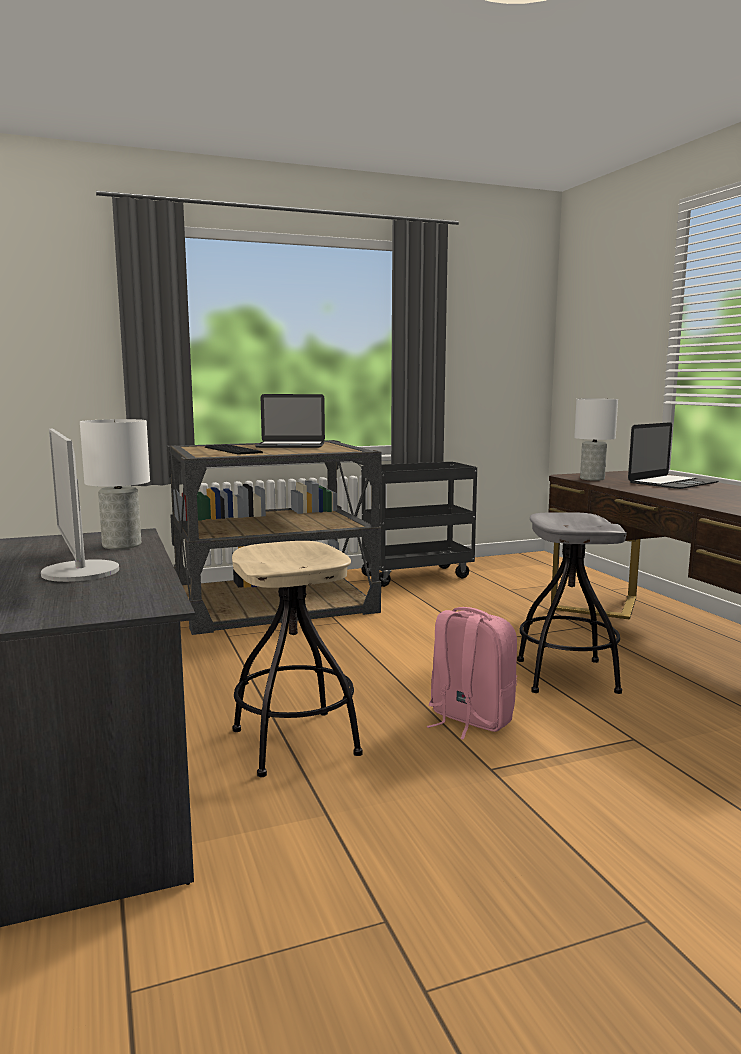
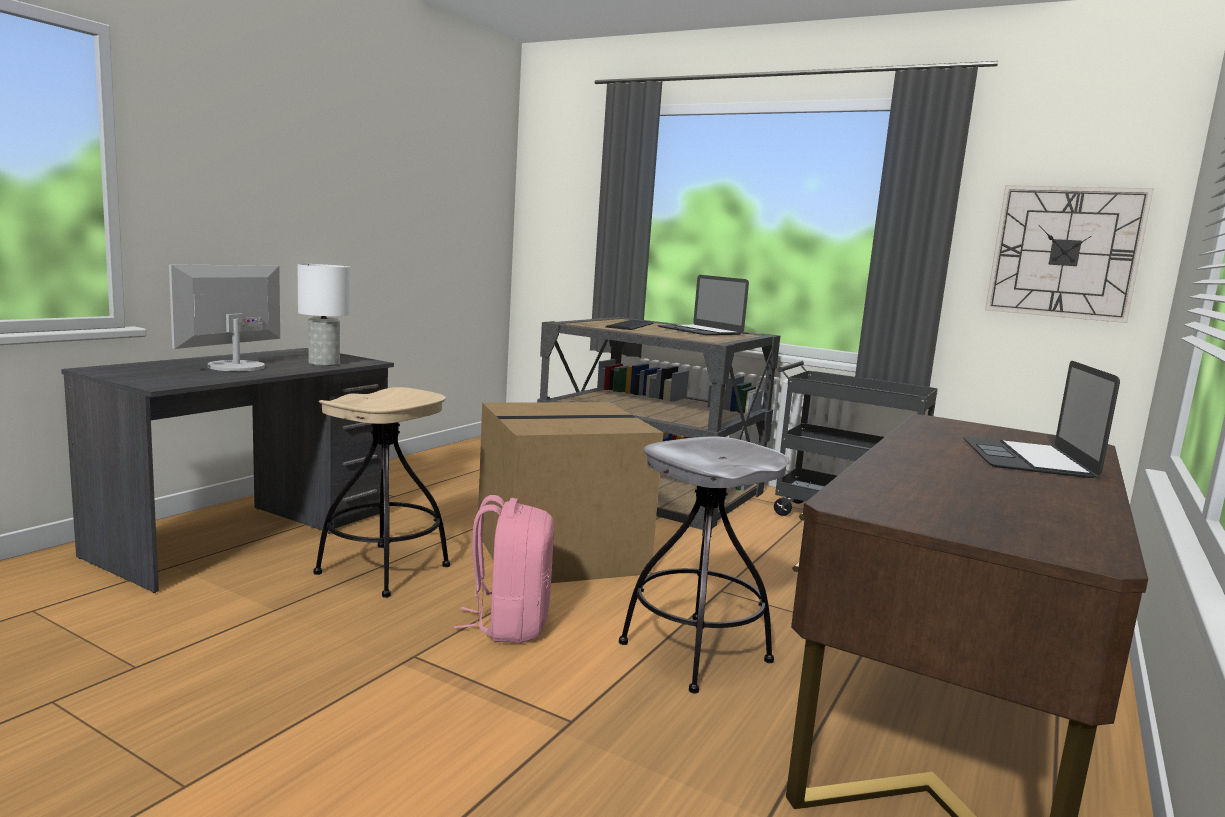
camera: 50 degrees right, 0 degrees up
(352, 664) = (561, 551): none -> cardboard box
(500, 357) = (1064, 252): none -> wall clock
(592, 478) = (939, 428): white table lamp -> none
(672, 482) = (1027, 458): laptop -> laptop turned 90 degrees clockwise

